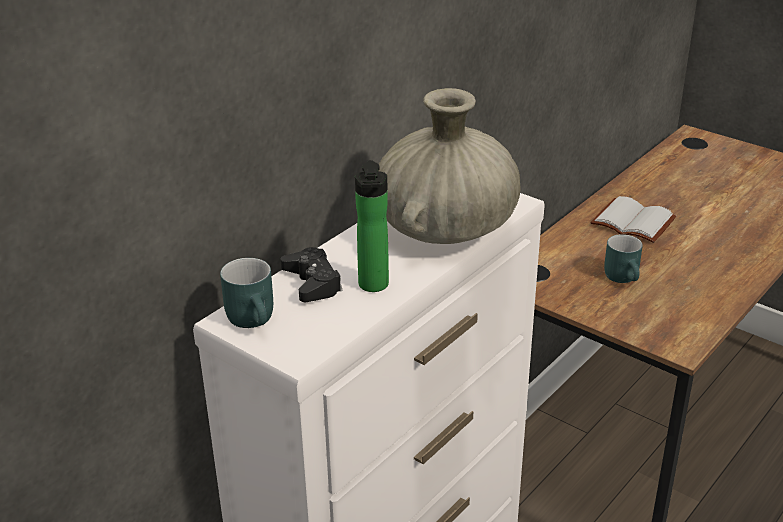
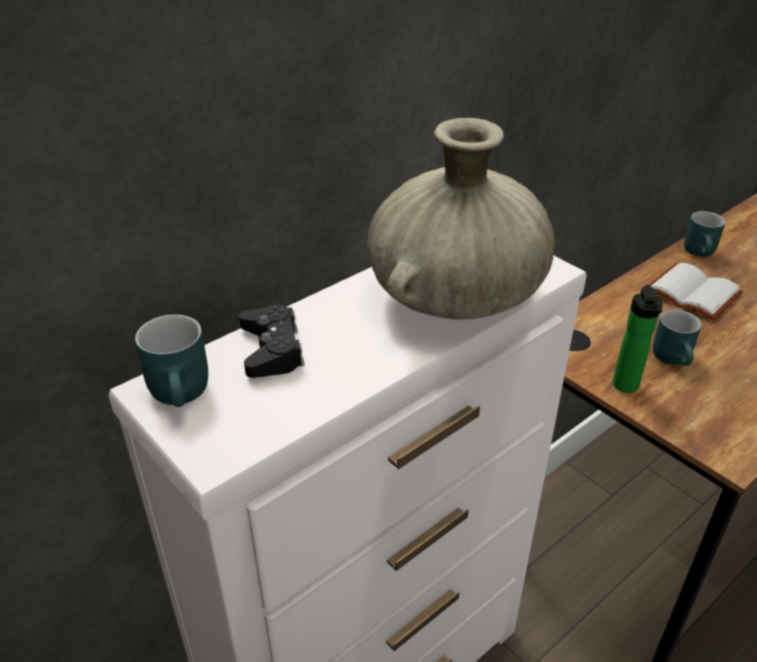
camera: 10 degrees right, 5 degrees up
(373, 287) = (344, 365): bottle -> bottle (626, 387)
(636, 186) = (702, 253): none -> turquoise mug

